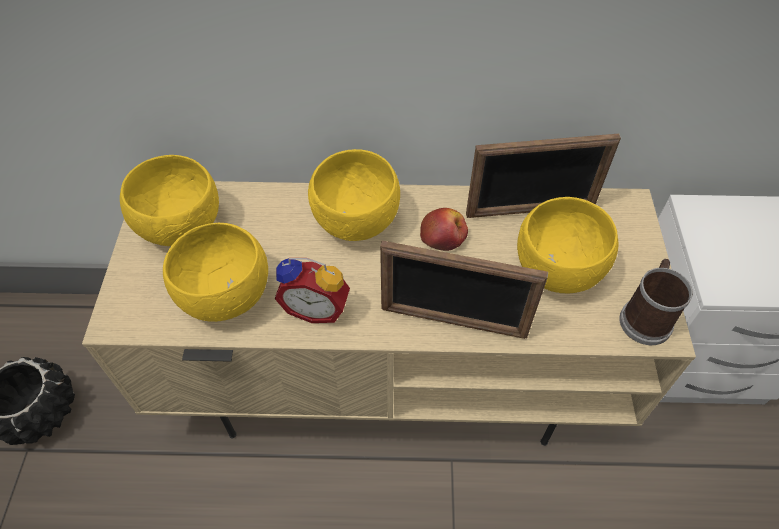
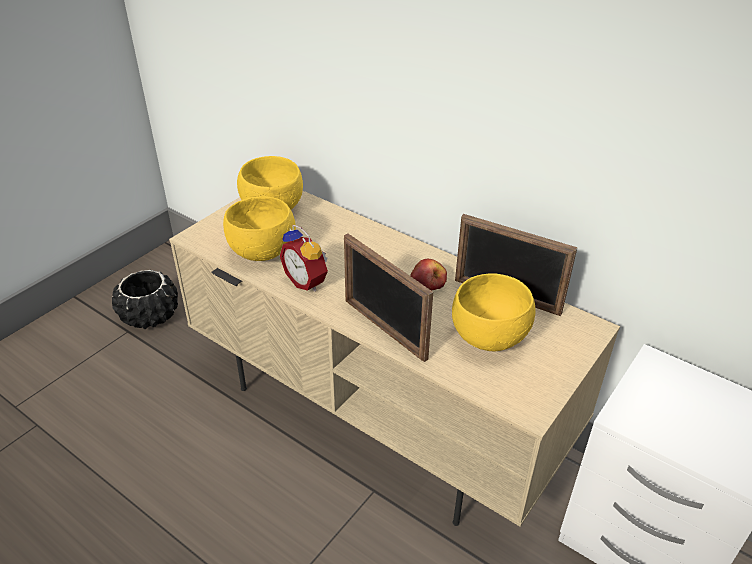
camera: 35 degrees right, 15 degrees down
(354, 221) = (377, 250): yellow bowl -> none
(645, 317) = (527, 395): mug -> none

